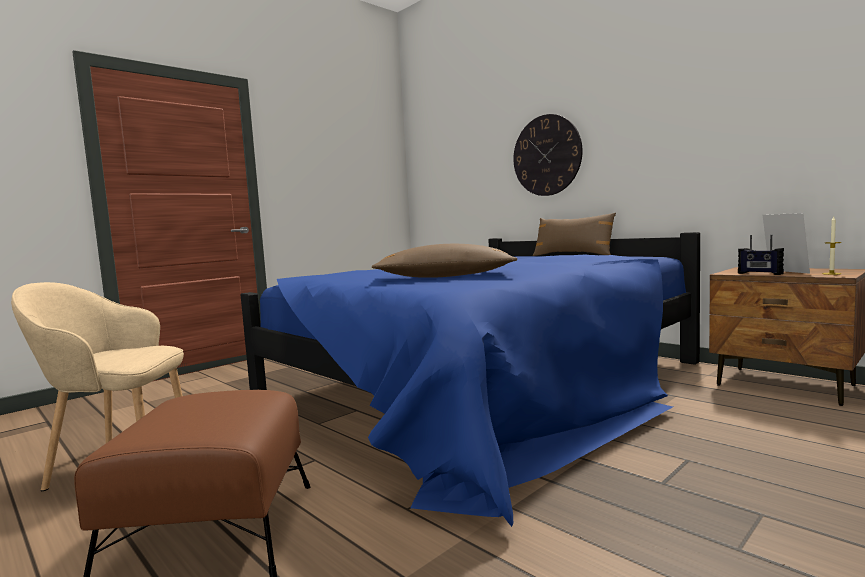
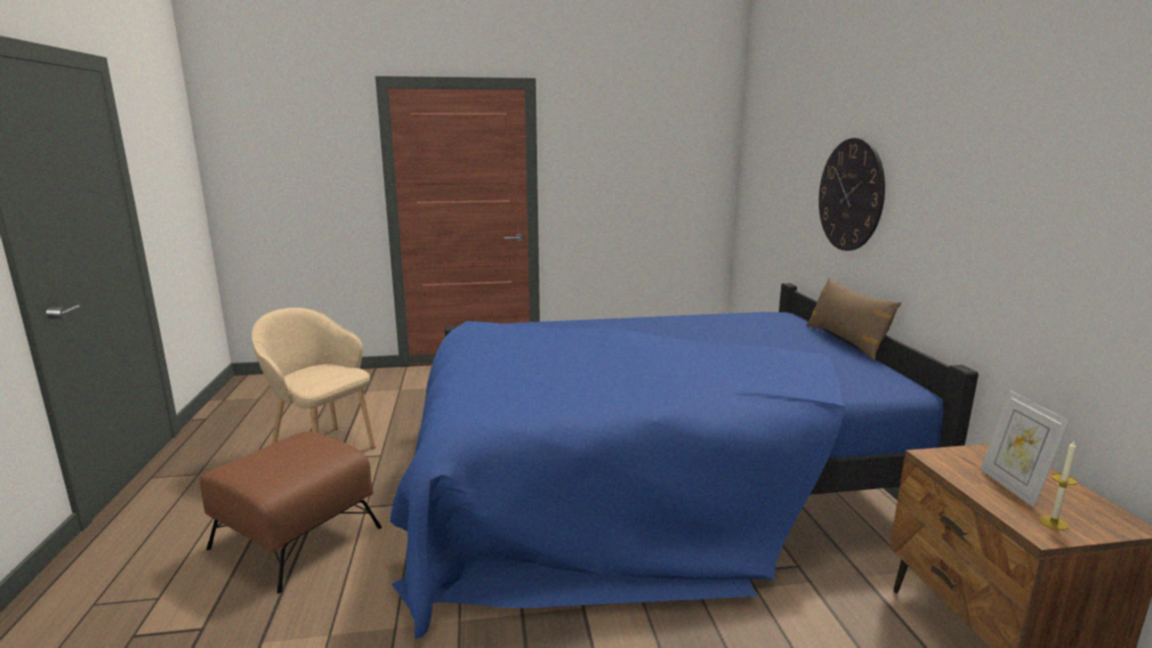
camera: 35 degrees right, 10 degrees up
(445, 276) = (535, 378): brown pillow -> none
(759, 274) = (963, 477): radio -> none
(784, 272) = (1012, 487): picture frame -> picture frame turned 150 degrees clockwise

